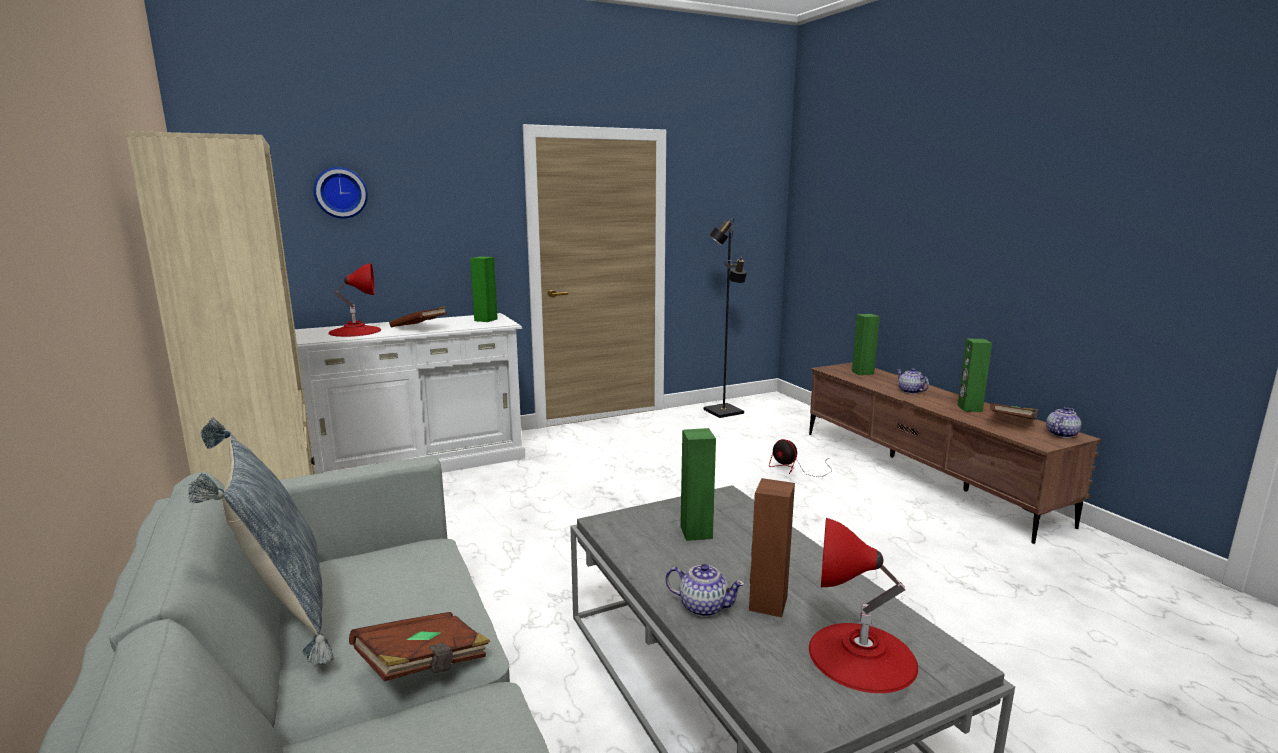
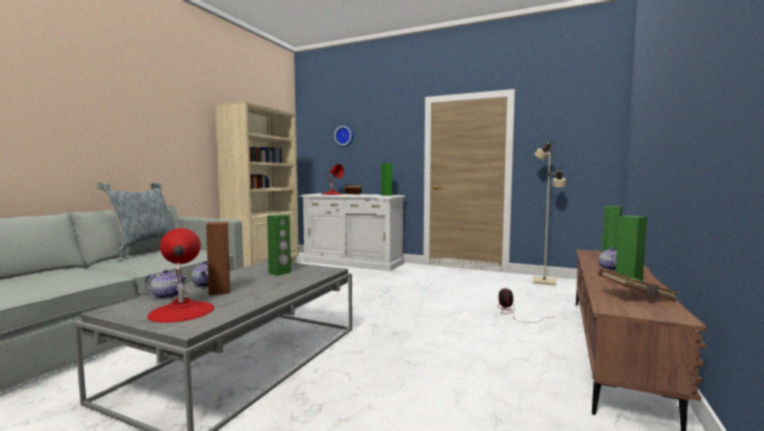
camera: 50 degrees right, 10 degrees down
(424, 665) = (129, 265): brown book -> none
(723, 411) = (544, 281): black floor lamp -> beige floor lamp
(1061, 434) = (662, 312): teapot -> teapot (167, 295)

